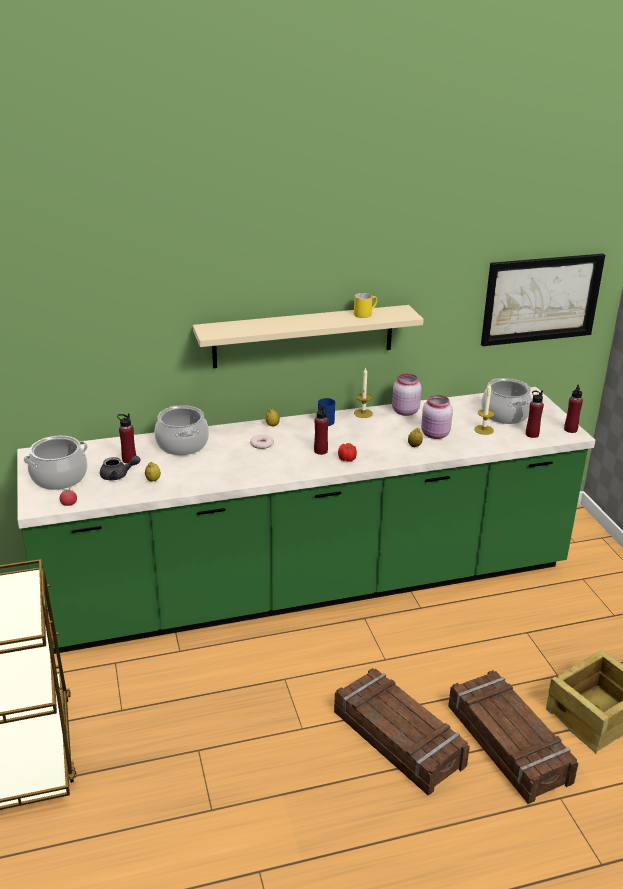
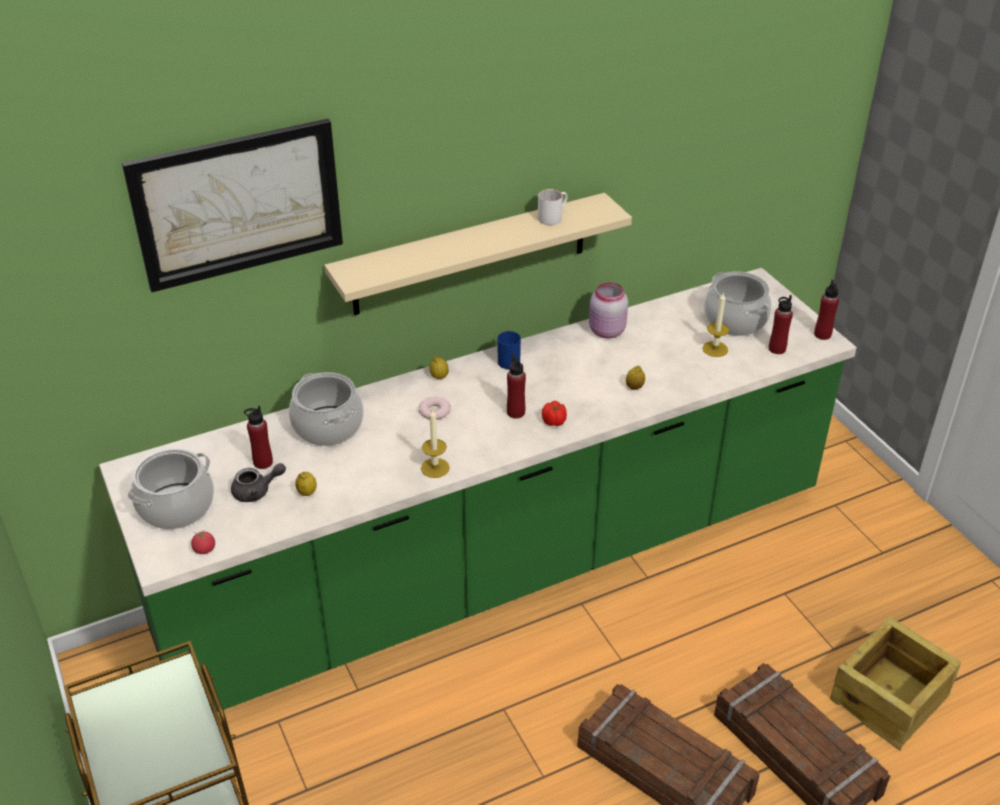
camera: 10 degrees left, 10 degrees up
(363, 413) = (553, 341): candle -> candle (435, 468)
(365, 314) = (552, 216): yellow mug -> white mug
(435, 435) = (655, 366): pink jar -> none
(541, 299) = (768, 158): picture -> picture (238, 204)

